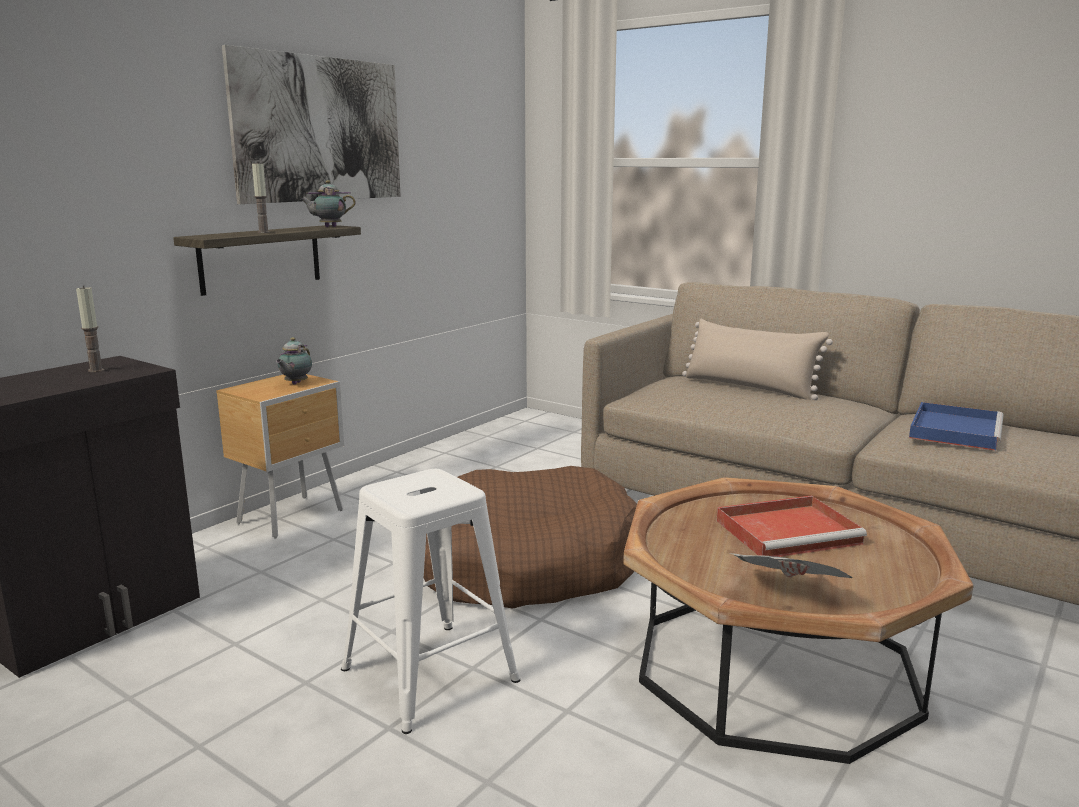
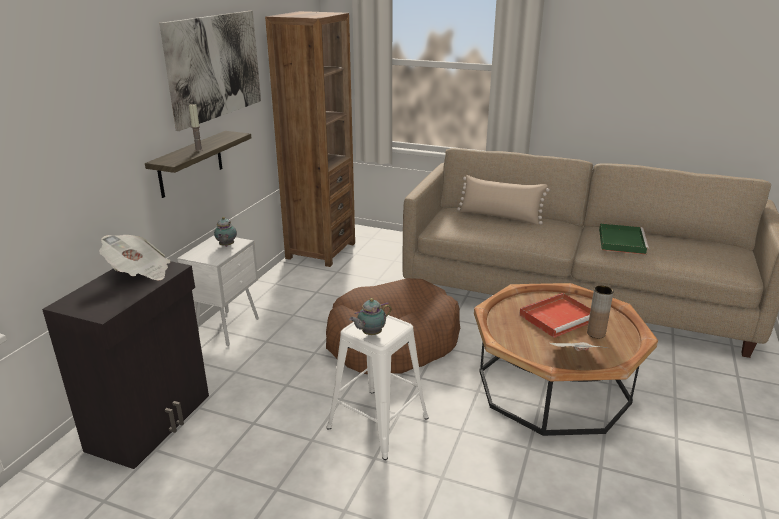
camera: 15 degrees left, 10 degrees up
(96, 370) = (139, 272): candle -> newspaper
(293, 516) = (229, 328): brown nightstand -> white nightstand
(329, 227) = (230, 136): teapot -> teapot (370, 334)
(489, 440) = (320, 250): none -> brown bookcase
(850, 563) = (596, 333): none -> brown vase
(954, 430) = (621, 241): blue tray -> green tray

